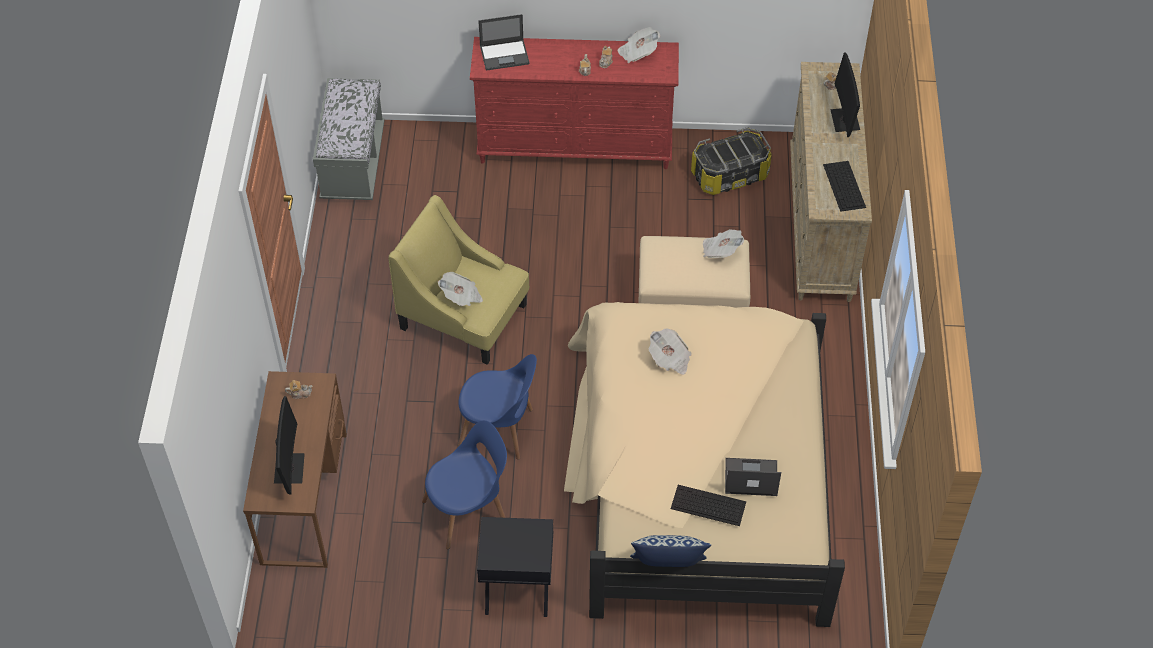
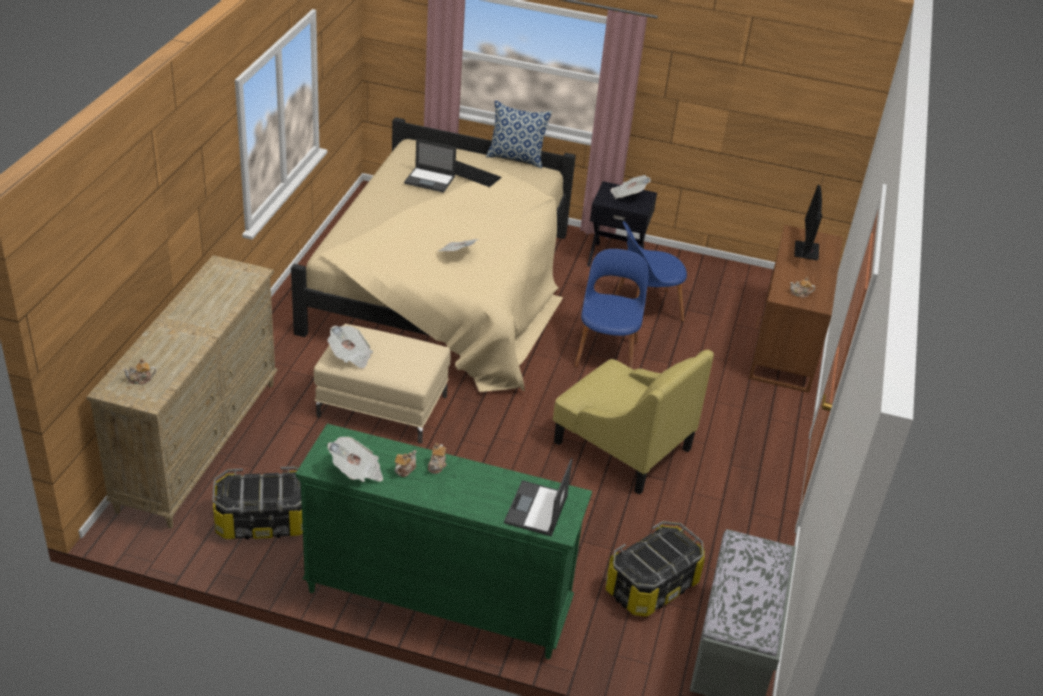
camera: 170 degrees left, 15 degrees down
(419, 195) = (652, 586): none -> storage box
(461, 297) = (632, 385): newspaper -> newspaper (628, 195)
(499, 430) = (607, 352): blue chair -> blue chair turned 75 degrees clockwise
(505, 55) = (536, 509): laptop -> laptop turned 75 degrees counterclockwise
(576, 148) = (436, 600): red dresser -> green dresser
(844, 186) = (215, 285): keyboard -> none
(845, 120) = (160, 341): monitor -> none

